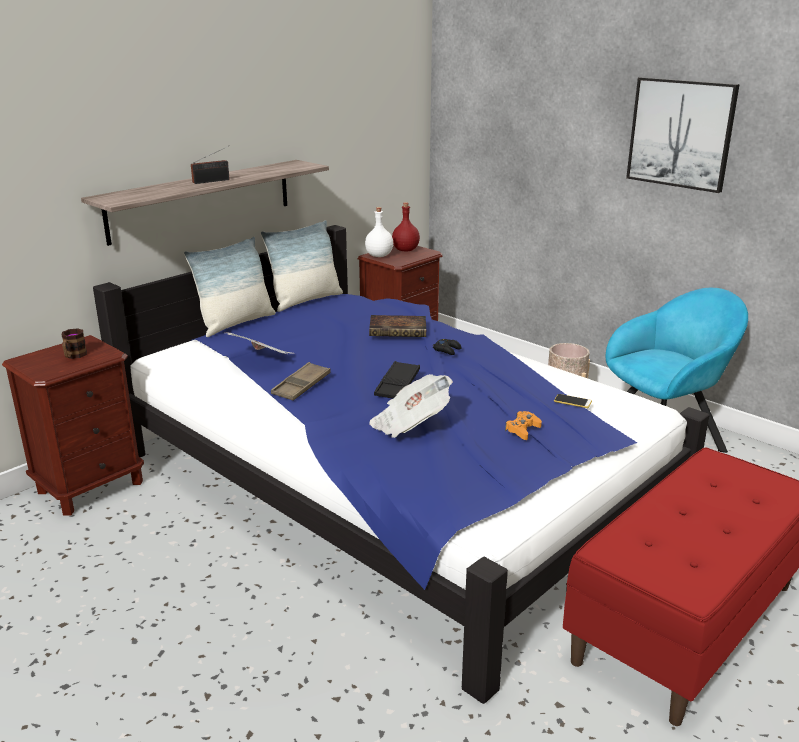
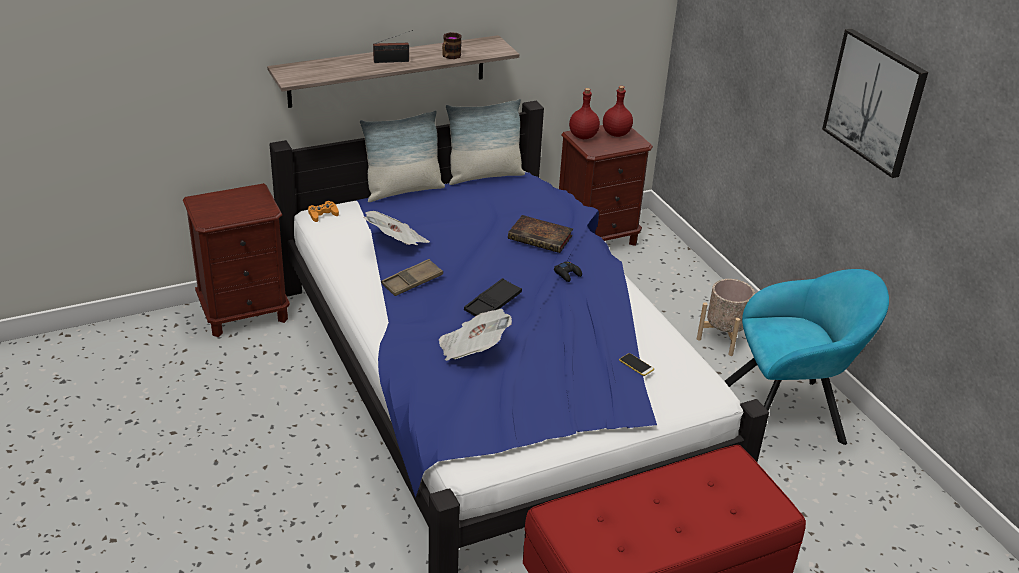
camera: 20 degrees right, 10 degrees up
(74, 356) = (238, 206): mug -> mug (450, 56)
(378, 256) = (582, 136): white bottle -> red bottle
(522, 430) = (563, 383): orange game controller -> orange game controller (322, 214)

